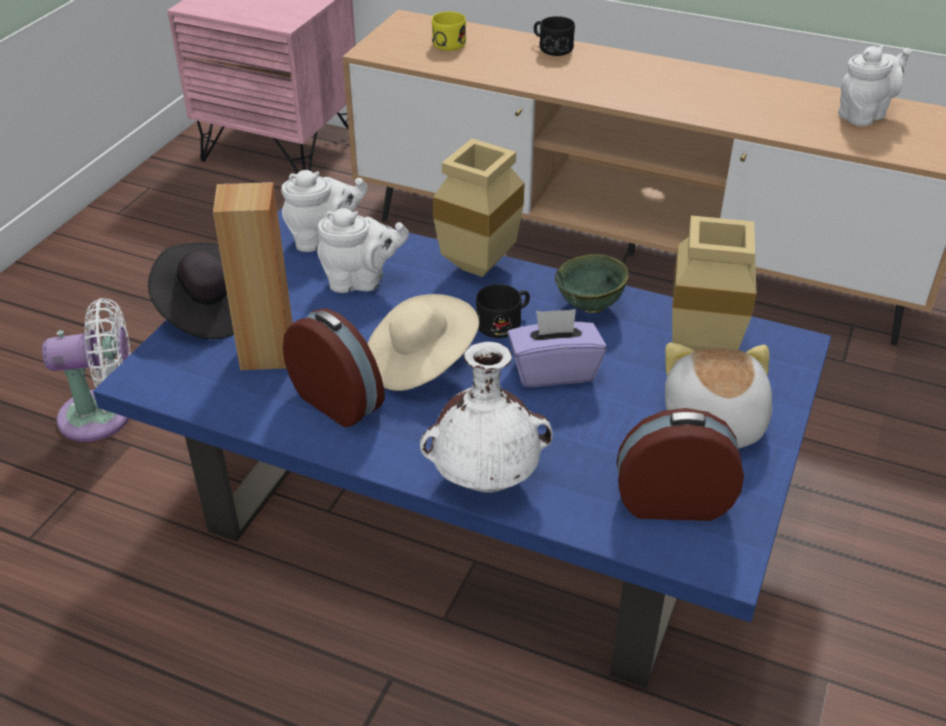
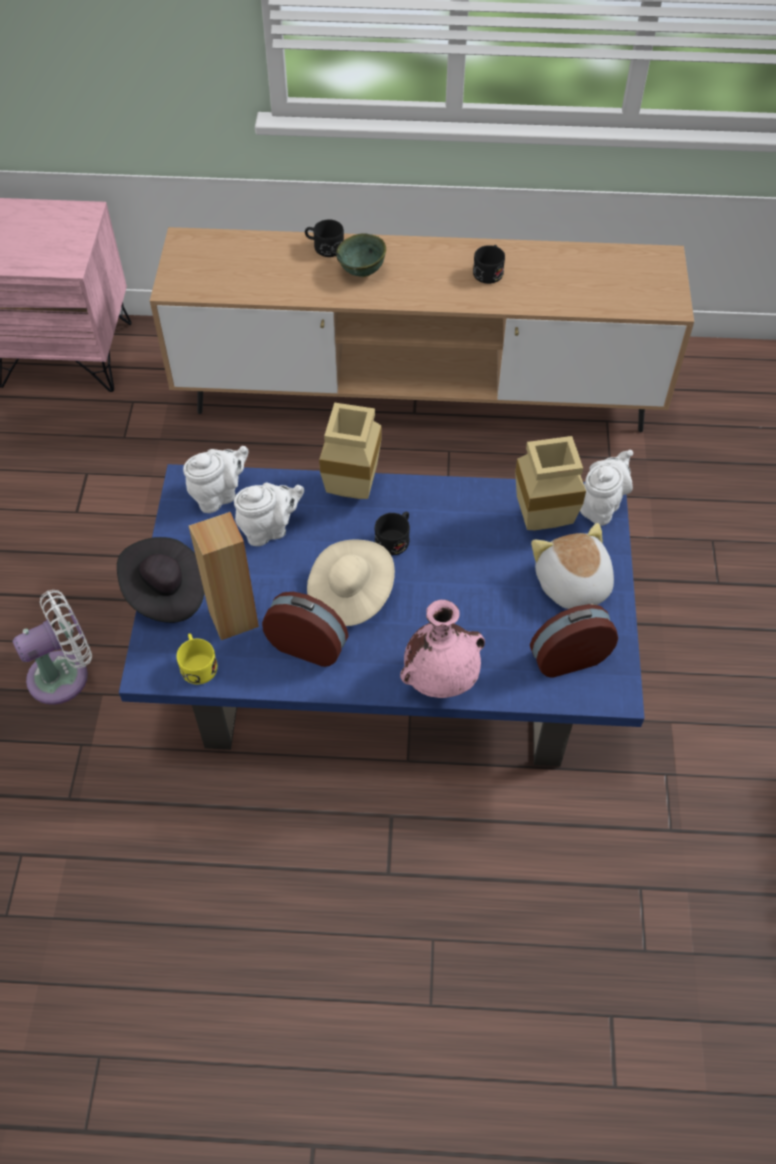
camera: 20 degrees left, 15 degrees up
(449, 41) = (234, 260): yellow mug -> yellow mug (197, 663)
(487, 479) = (441, 678): white vase -> pink vase
(553, 370) = (448, 572): purple tissue box -> none
(590, 307) = (451, 505): green bowl -> green bowl (362, 272)
(730, 95) = (489, 271): none -> black mug
(864, 114) = (596, 269): white teapot -> white teapot (601, 506)

